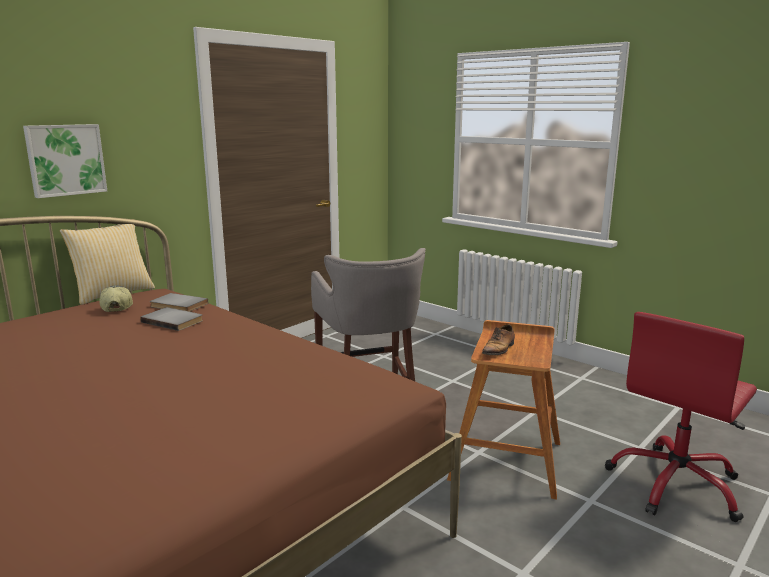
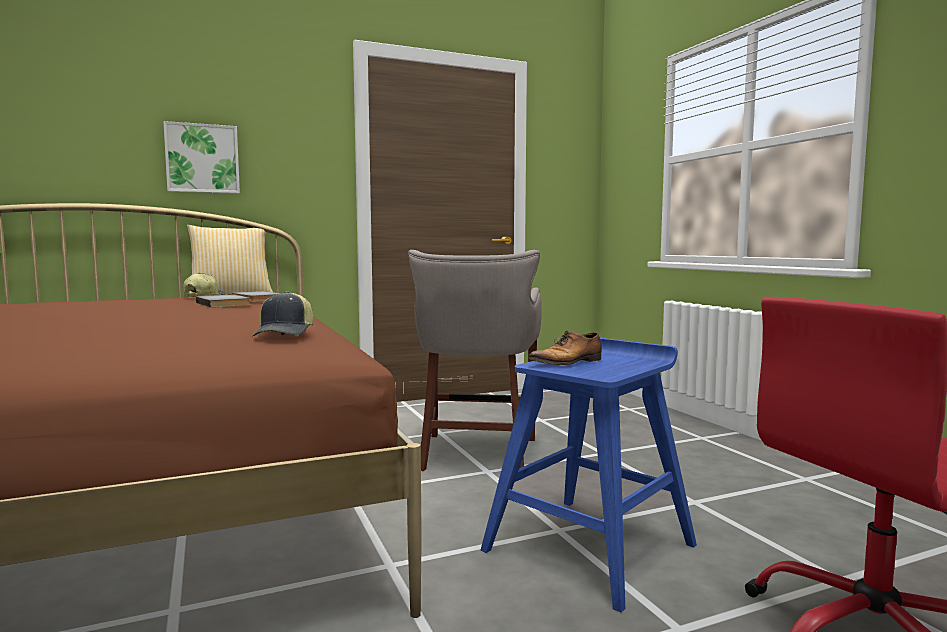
camera: 25 degrees right, 10 degrees down
(344, 371) = (285, 334): none -> cap
(507, 459) = (591, 546): brown stool -> blue stool

